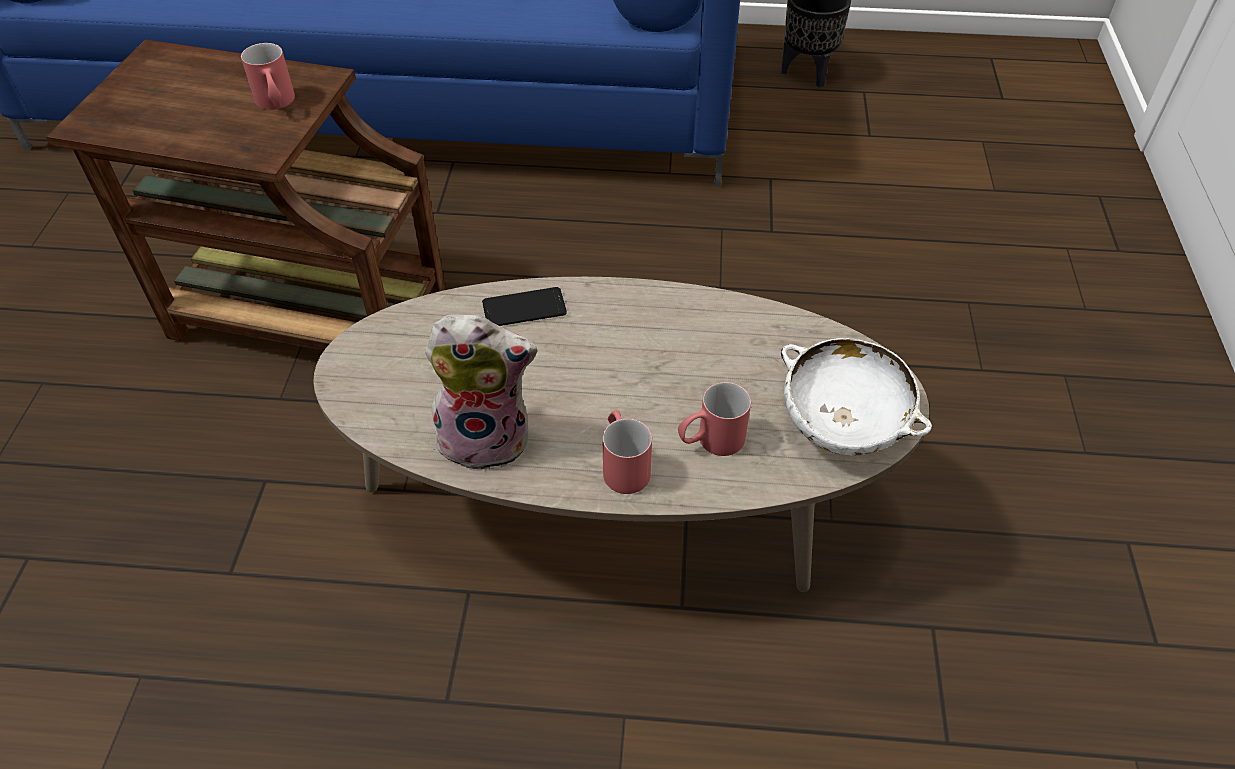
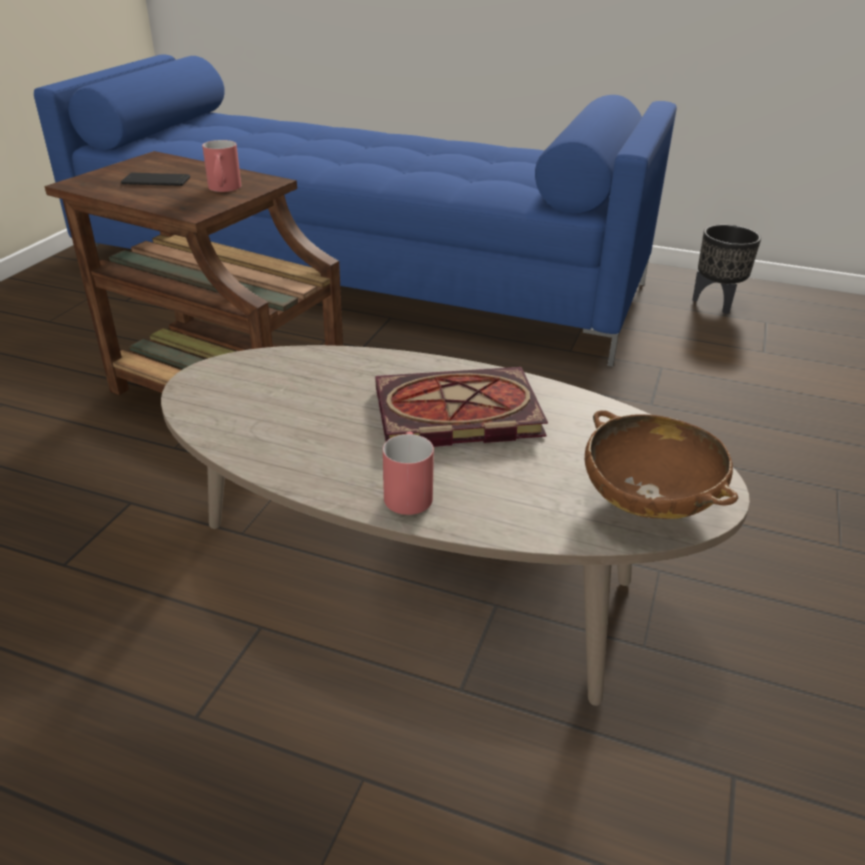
camera: 15 degrees right, 15 degrees down
(487, 438) = (291, 448): plush toy -> none
(524, 308) = (373, 367): phone -> phone (156, 181)
(631, 357) = (453, 415): none -> book
(710, 442) = (503, 490): red mug -> none
(843, 423) = (649, 500): white bowl -> brown bowl

